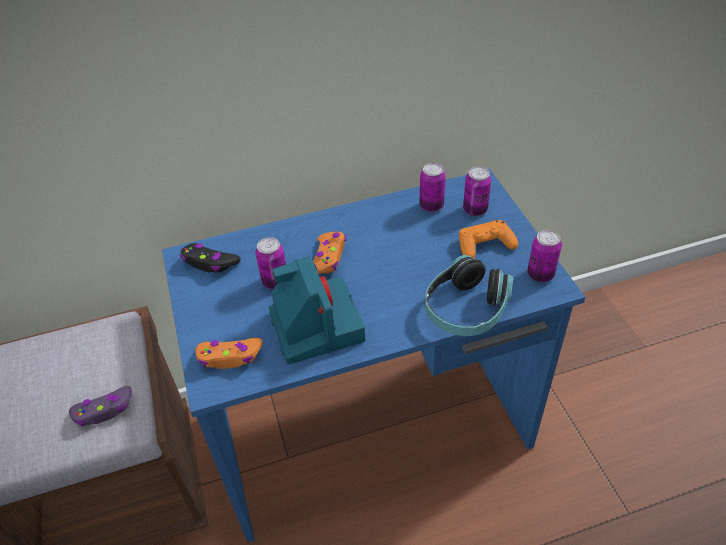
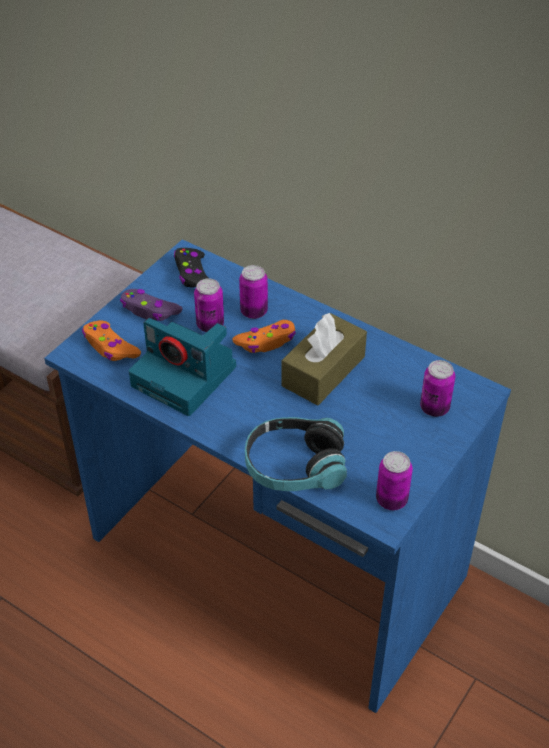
camera: 50 degrees right, 0 degrees up
(104, 410) = (42, 325): purple game controller -> purple game controller (149, 310)
(315, 324) = (186, 376): camera -> camera turned 90 degrees clockwise
(388, 244) = (323, 371): none -> brown tissue box
(431, 206) = (406, 373): can -> can (254, 311)
(485, 245) = (391, 439): orange game controller -> none

